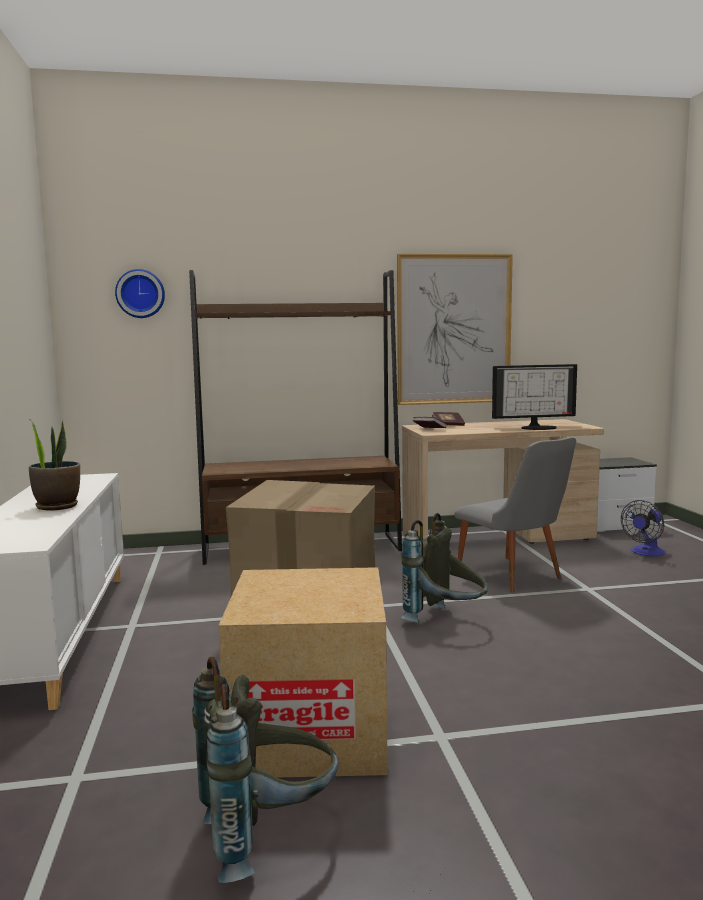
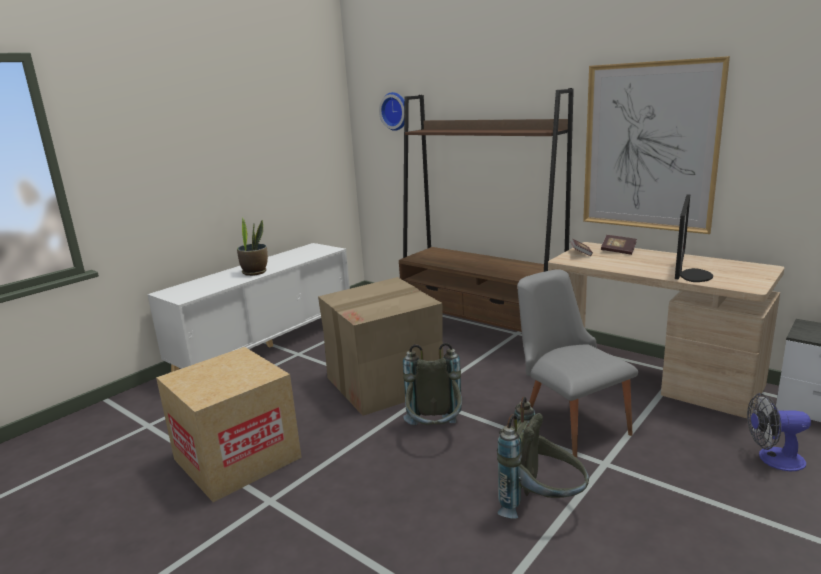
camera: 50 degrees right, 10 degrees up
(268, 834) = (137, 493): grey backpack -> grey backpack (542, 506)
(515, 577) = (569, 422): grey chair -> grey chair turned 135 degrees clockwise
(538, 427) = (690, 275): monitor -> monitor turned 105 degrees counterclockwise

